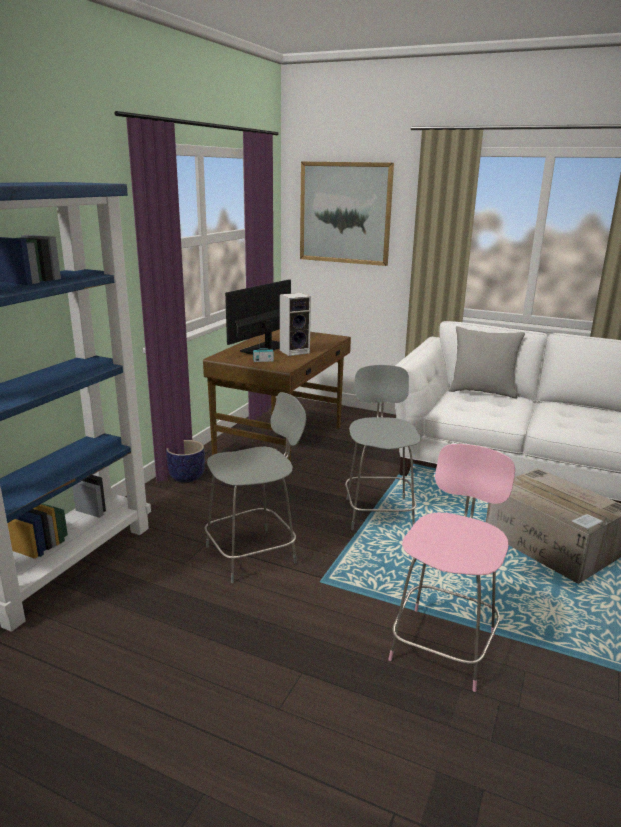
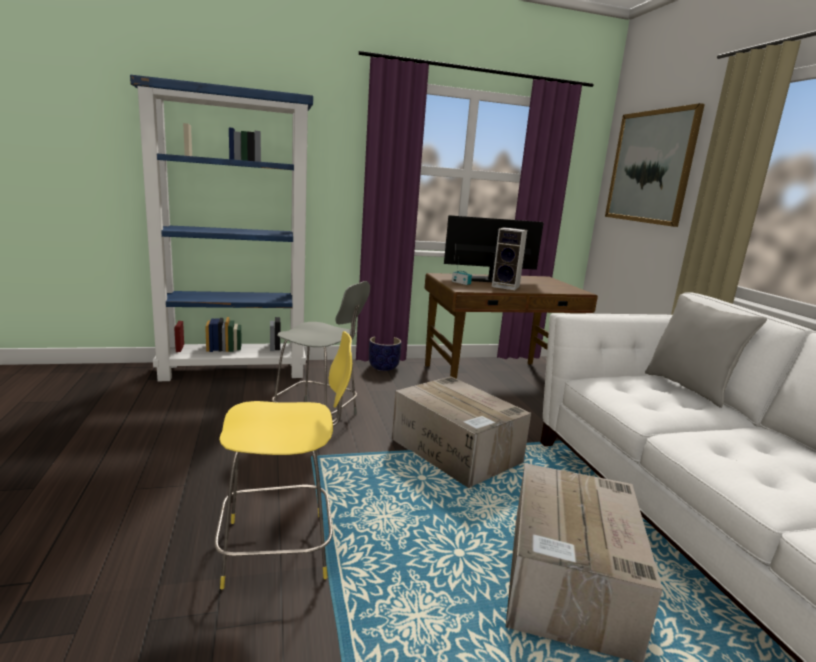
camera: 50 degrees right, 5 degrees down
(378, 512) = (457, 451): grey chair -> cardboard box
(444, 644) = (281, 548): pink chair -> yellow chair

